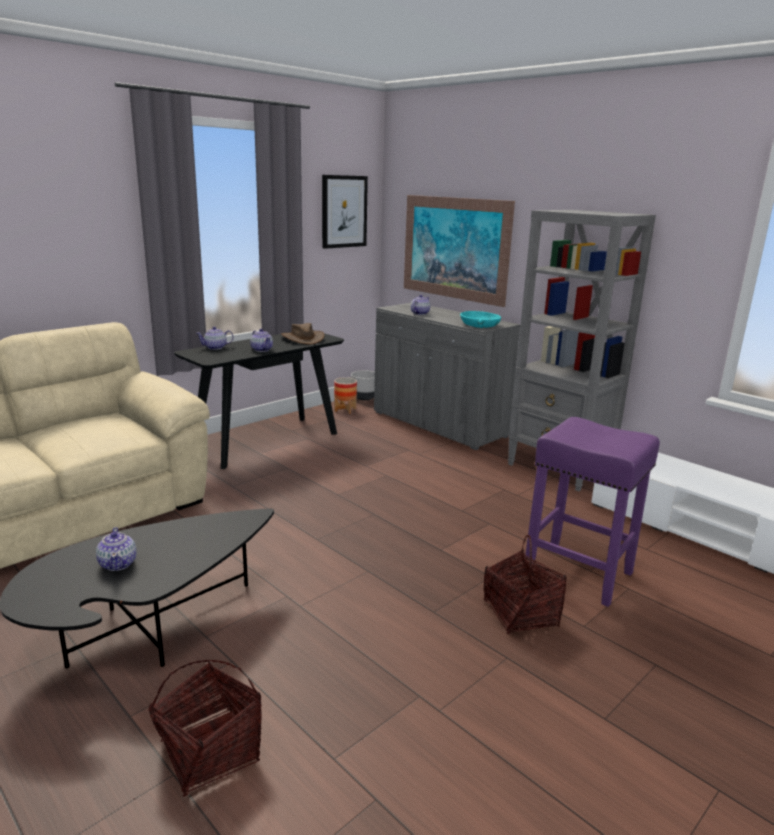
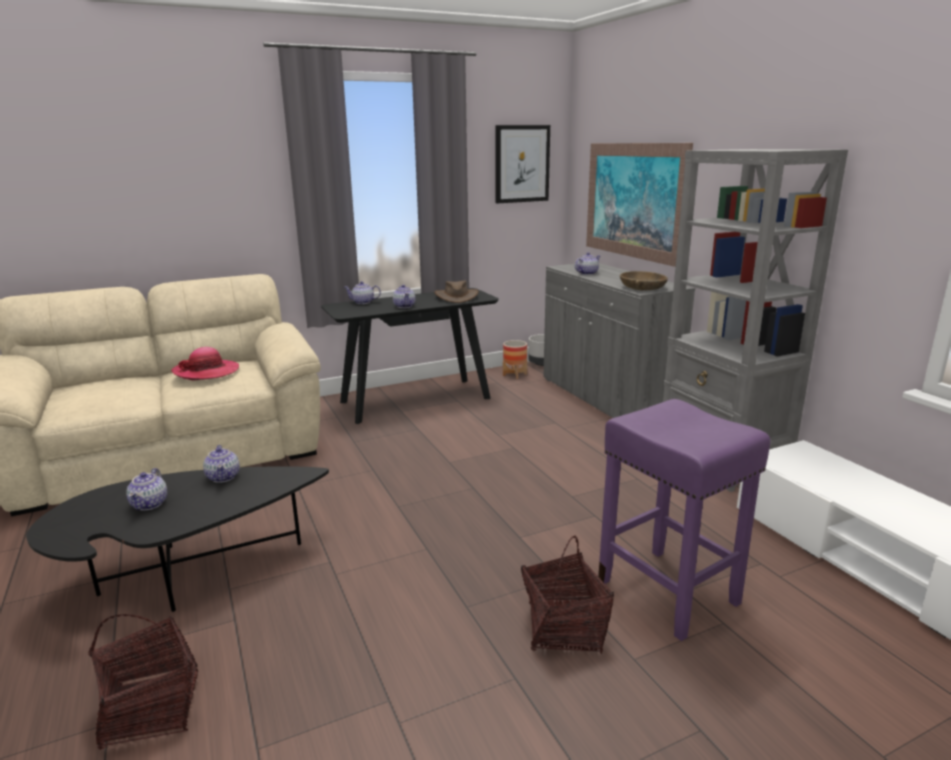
camera: 20 degrees right, 0 degrees up
(82, 428) = (206, 372): none -> hat
(174, 529) = (223, 477): none -> teapot
(479, 325) = (642, 288): turquoise bowl -> brown bowl

